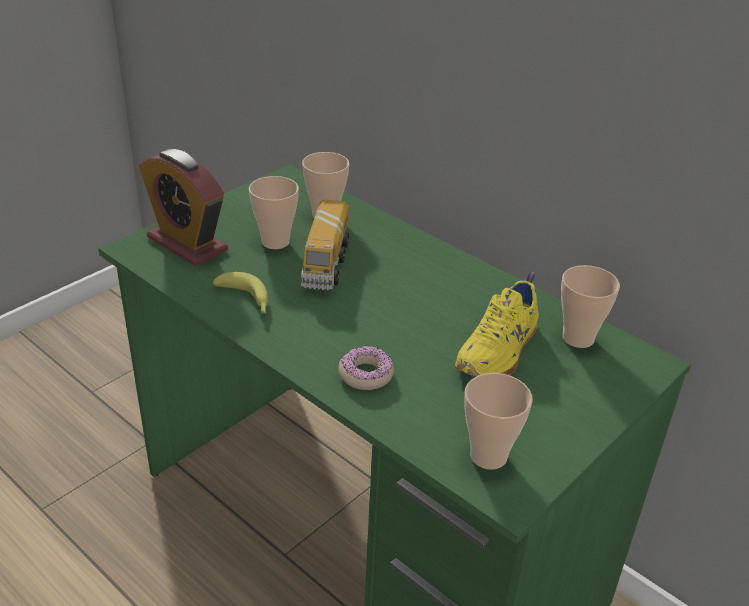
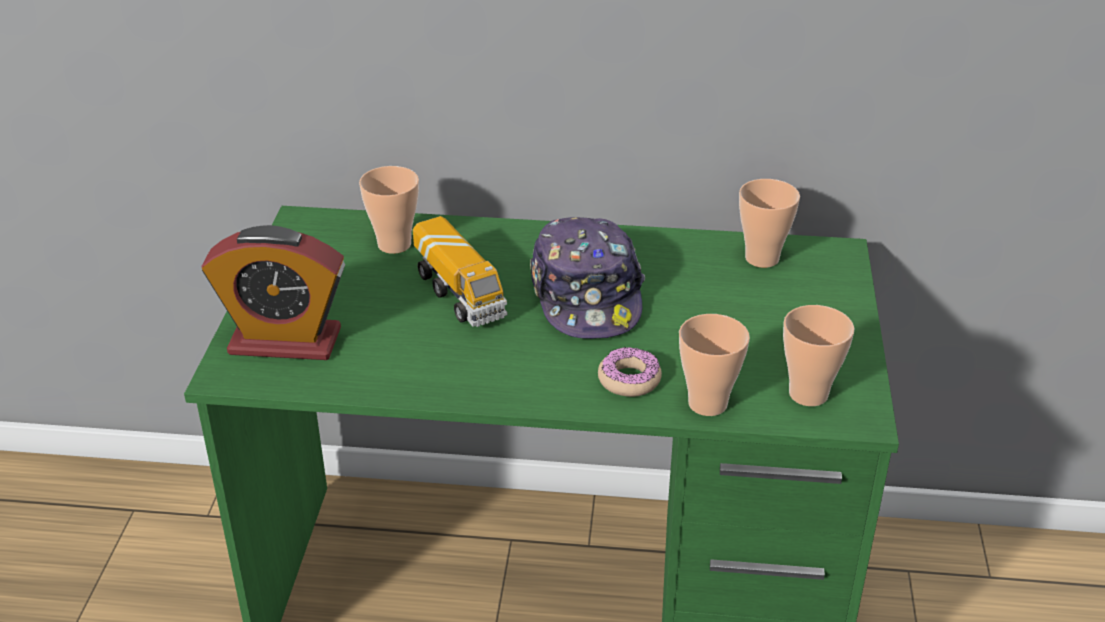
camera: 35 degrees left, 0 degrees up
(246, 300) = (428, 368): banana -> none
(275, 242) = (379, 296): cup -> cup (707, 403)
(409, 303) = (587, 295): none -> cap
(499, 352) = (714, 301): yellow shoe -> none

